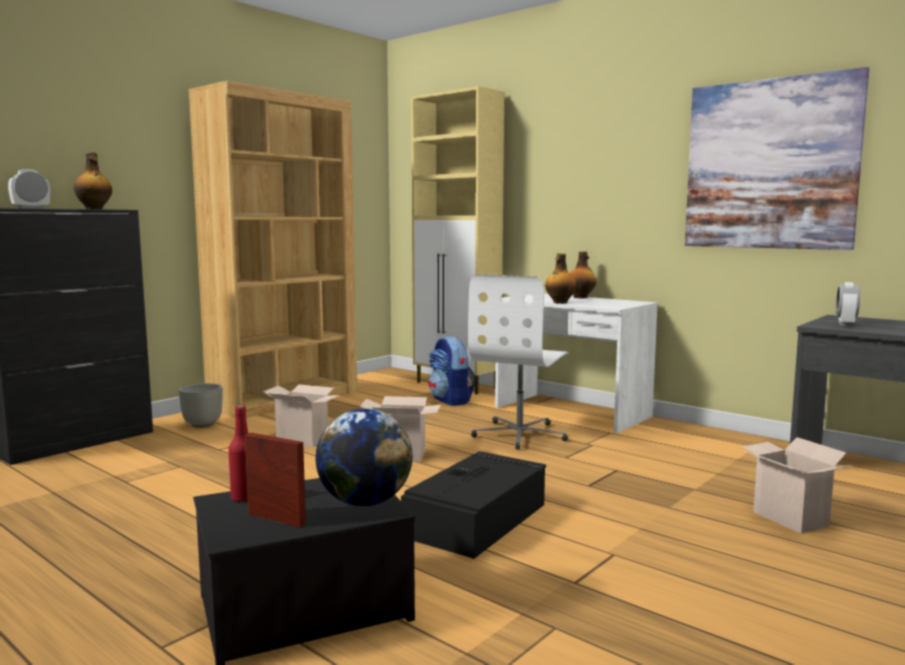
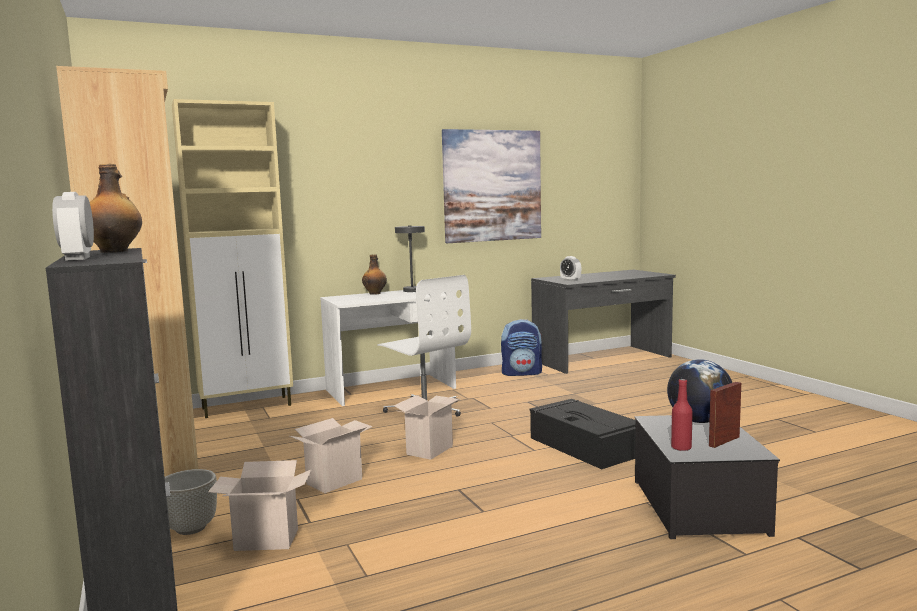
camera: 65 degrees left, 0 degrees up
(451, 400) = (296, 415): backpack -> backpack (522, 373)
(559, 302) = (396, 298): bottle -> none
(618, 301) = (413, 291): none -> grey table lamp
(787, 518) = (627, 387): cardboard box -> cardboard box (264, 541)

